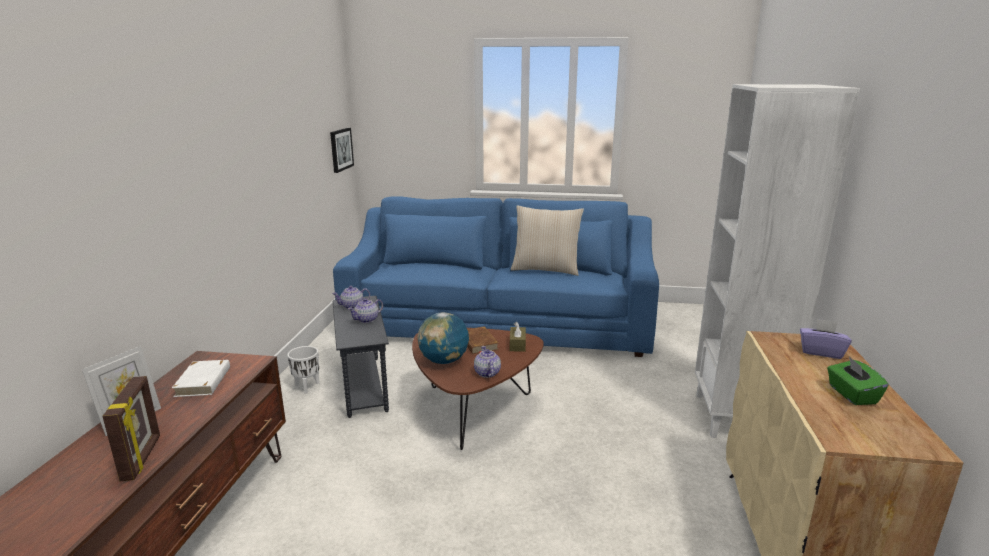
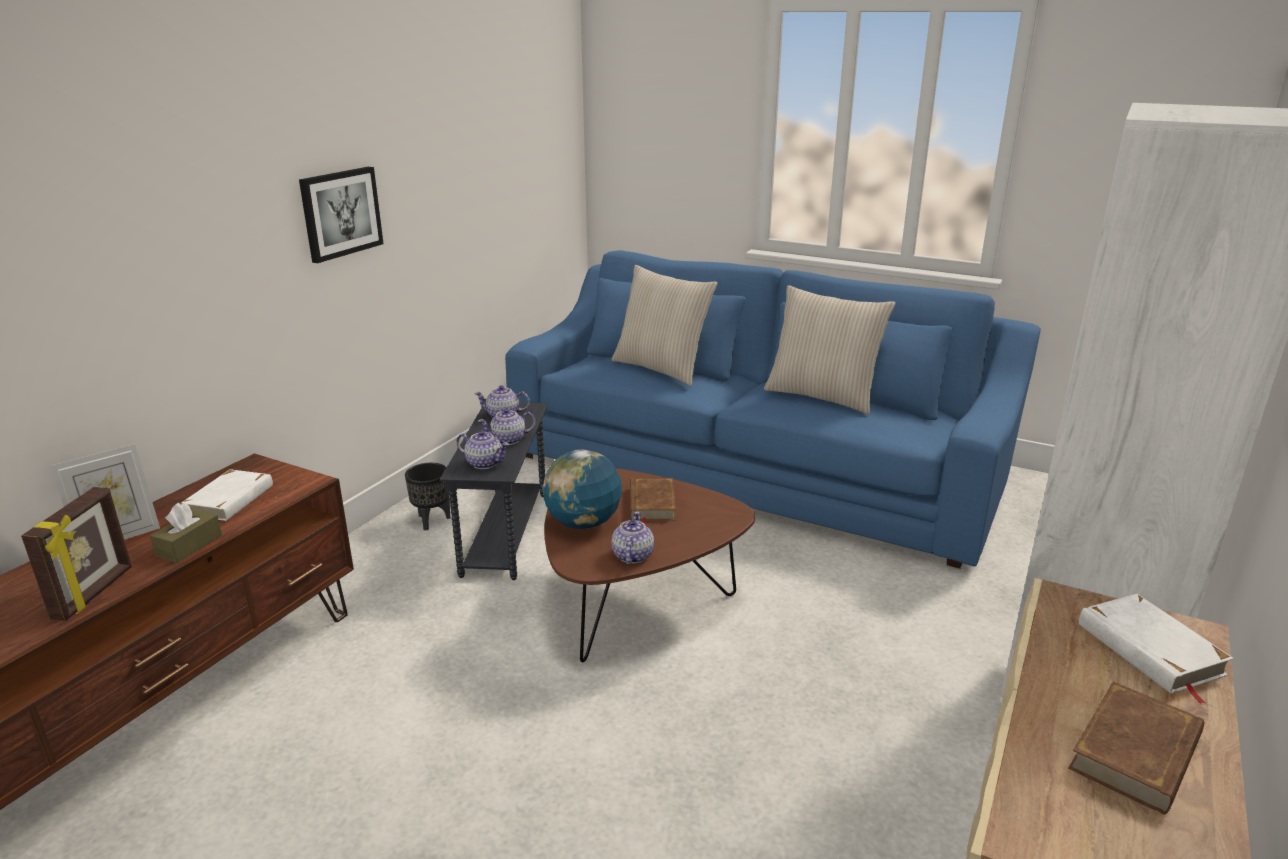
camera: 20 degrees right, 5 degrees up
(307, 387) = (432, 520): white planter -> black planter
(341, 149) = (555, 173): picture -> picture (340, 213)
(361, 335) = (484, 463): none -> teapot
(440, 266) = (661, 368): none -> beige pillow
(517, 344) = (710, 517): brown tissue box -> brown tissue box (189, 545)
(821, 352) = (1149, 650): purple tissue box -> white book
(851, 395) = (1136, 753): green tissue box -> brown book

